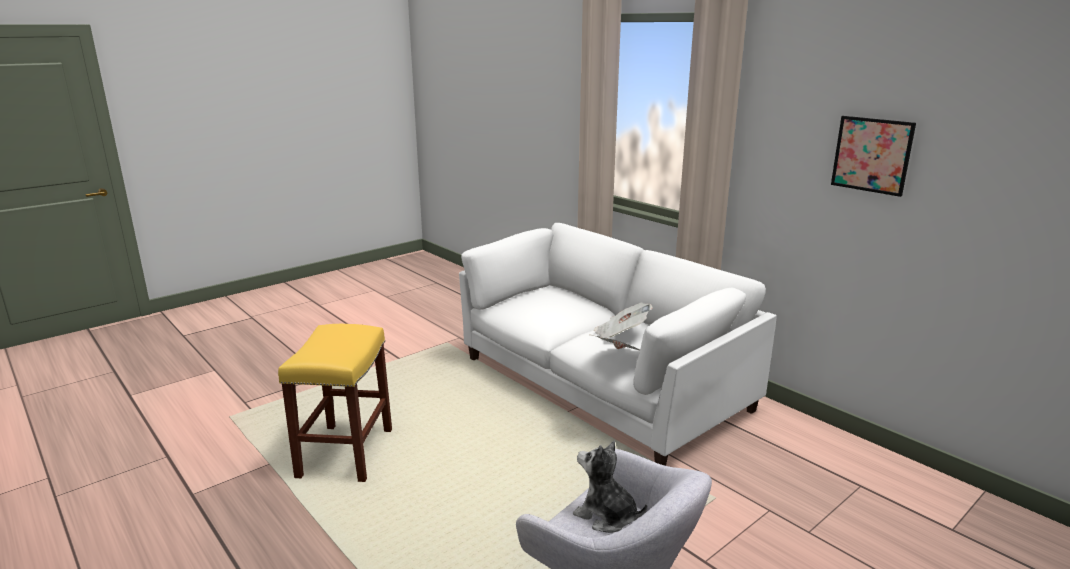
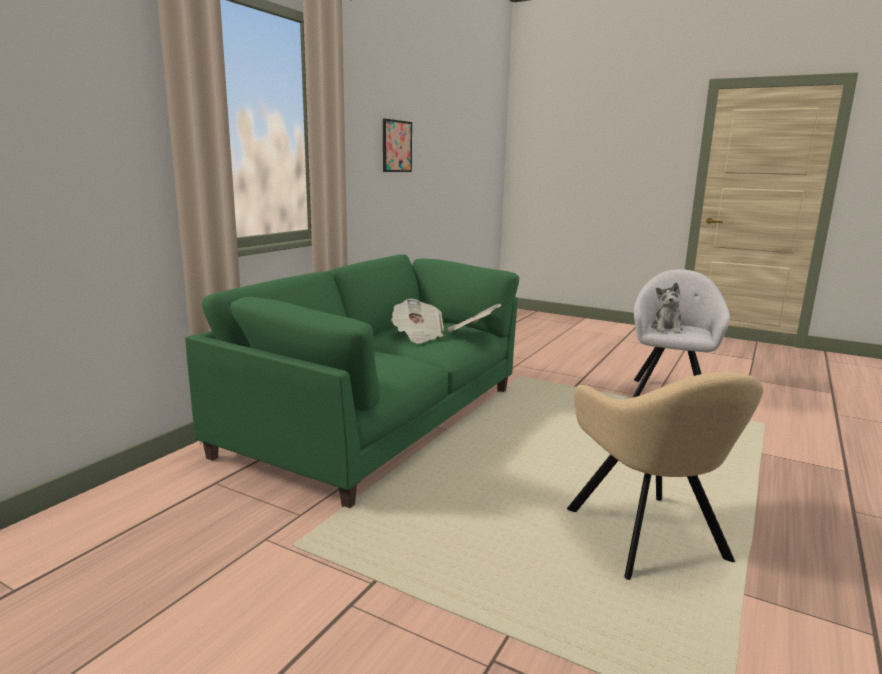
camera: 110 degrees left, 5 degrees down
(345, 452) = (649, 538): yellow stool -> beige armchair
(601, 384) = (379, 420): white sofa -> green sofa

